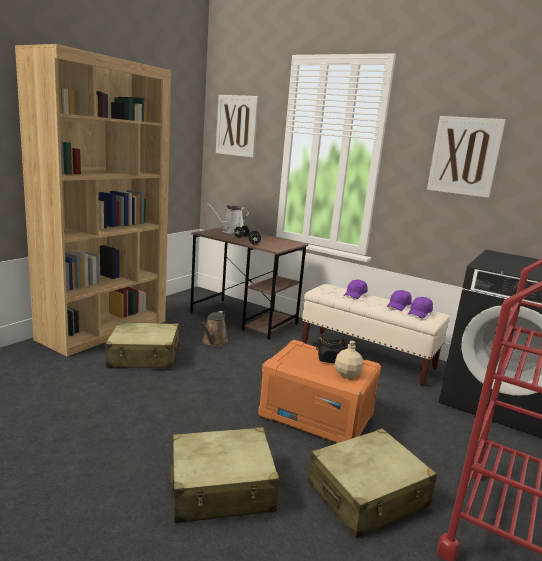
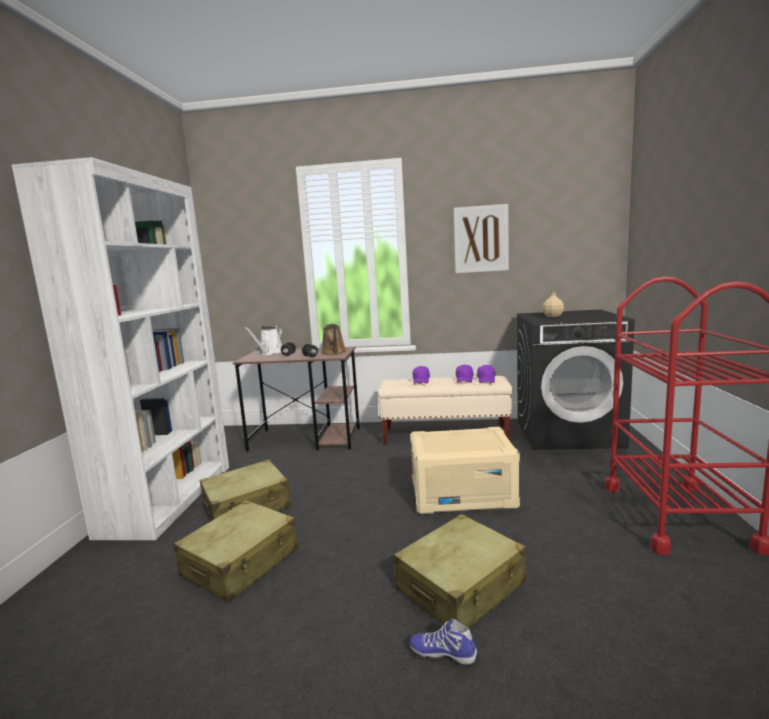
camera: 25 degrees left, 5 degrees down
(104, 330) = (169, 498): brown bookcase -> white bookcase
(150, 528) = (443, 653): none -> shoe
(214, 341) = (302, 468): brown watering can -> brown watering can (334, 353)
(236, 126) = (243, 244): picture -> none
(317, 415) = (463, 494): orange storage box -> beige storage box
(329, 359) = (461, 436): black jar -> none
(347, 374) = (490, 442): beige bottle -> beige bottle (553, 316)
(368, 495) = (568, 536): beige suitcase -> beige suitcase (241, 563)

